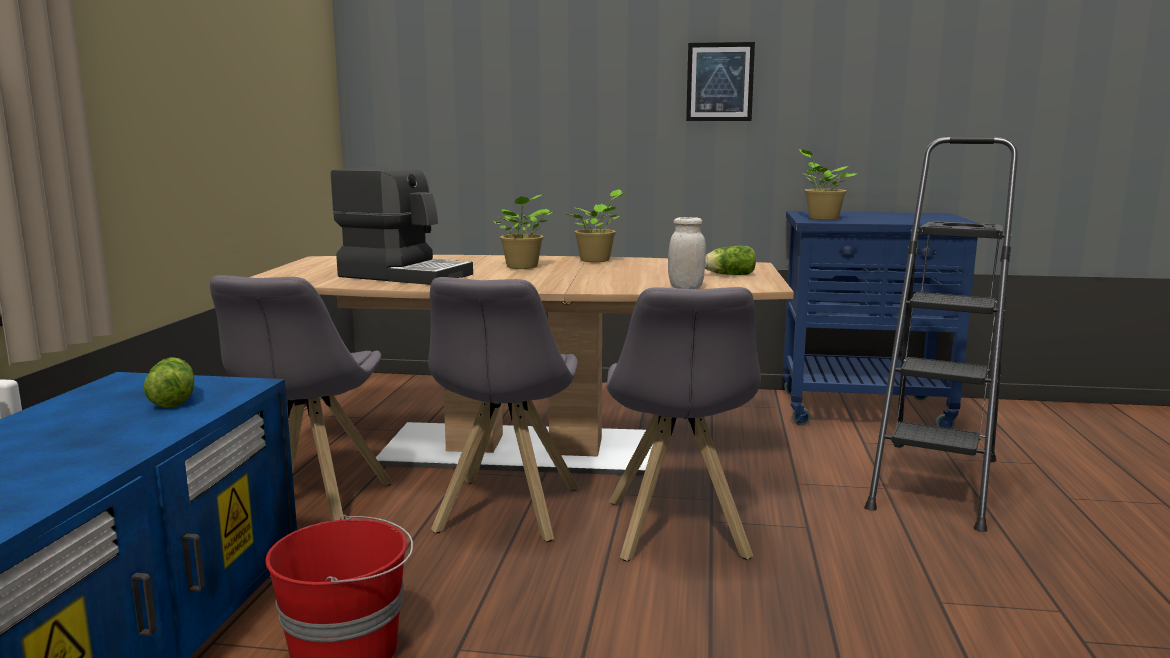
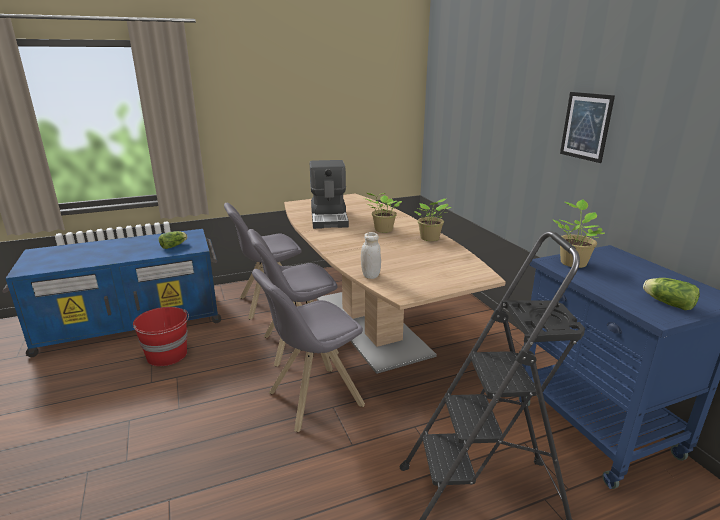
camera: 60 degrees right, 10 degrees up
(727, 275) = (431, 277): lettuce -> lettuce (666, 303)

